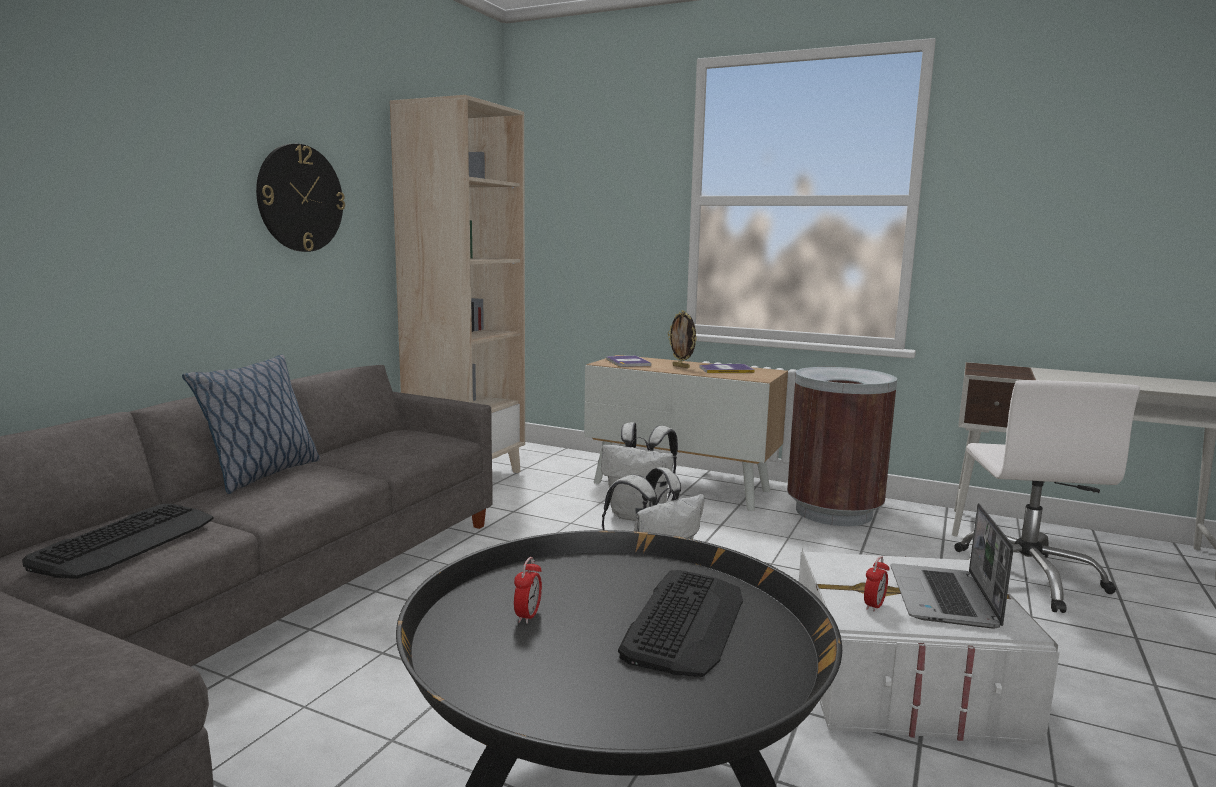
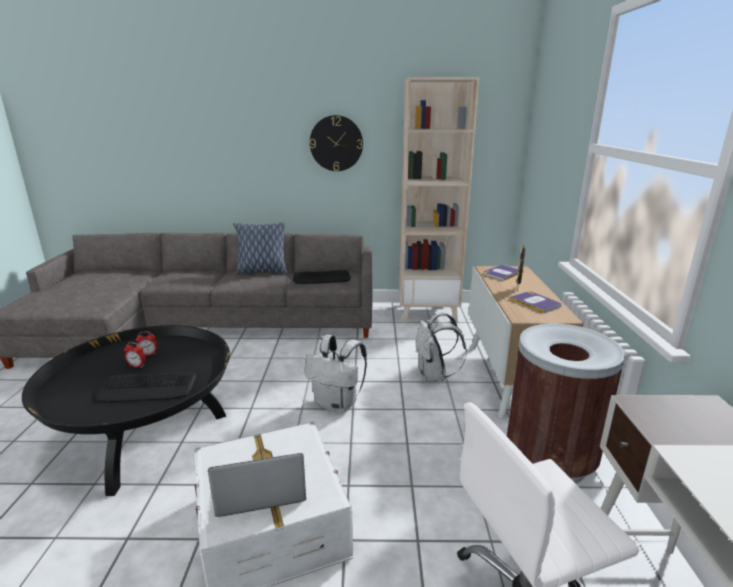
camera: 65 degrees right, 10 degrees up
(126, 541) = (181, 278): keyboard -> keyboard (321, 278)
(874, 606) = (236, 459): alarm clock -> alarm clock (137, 366)

